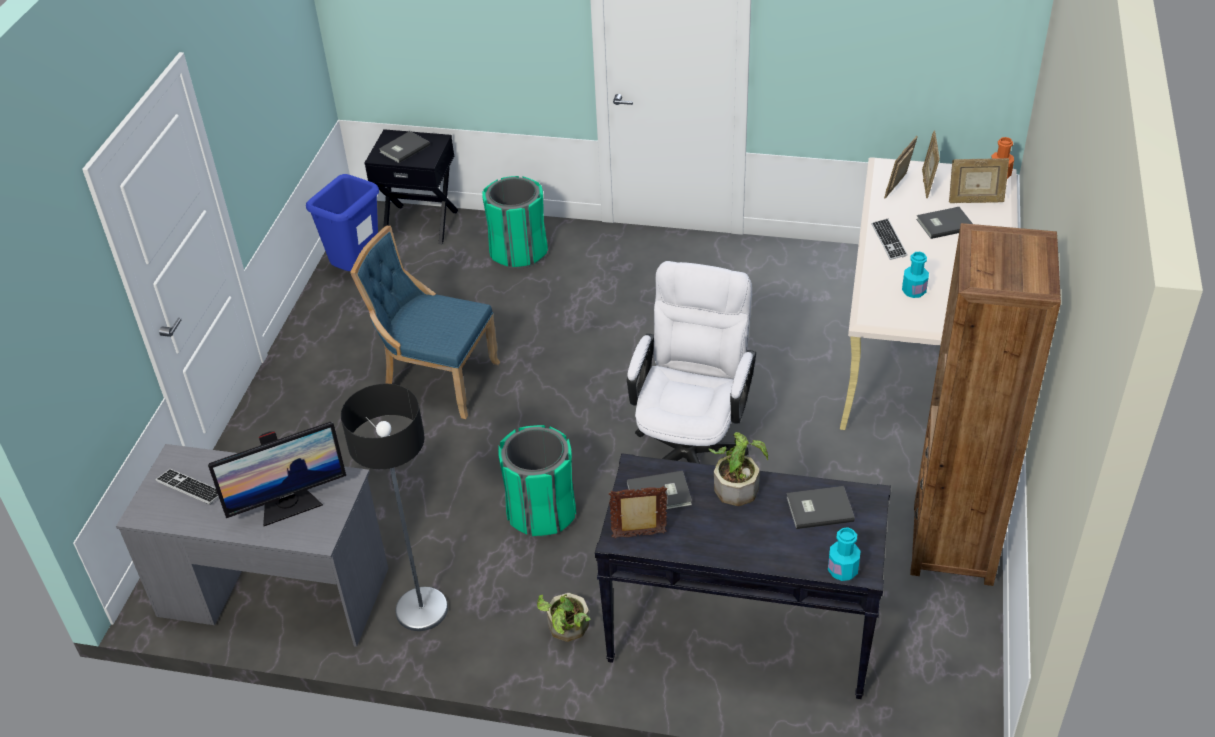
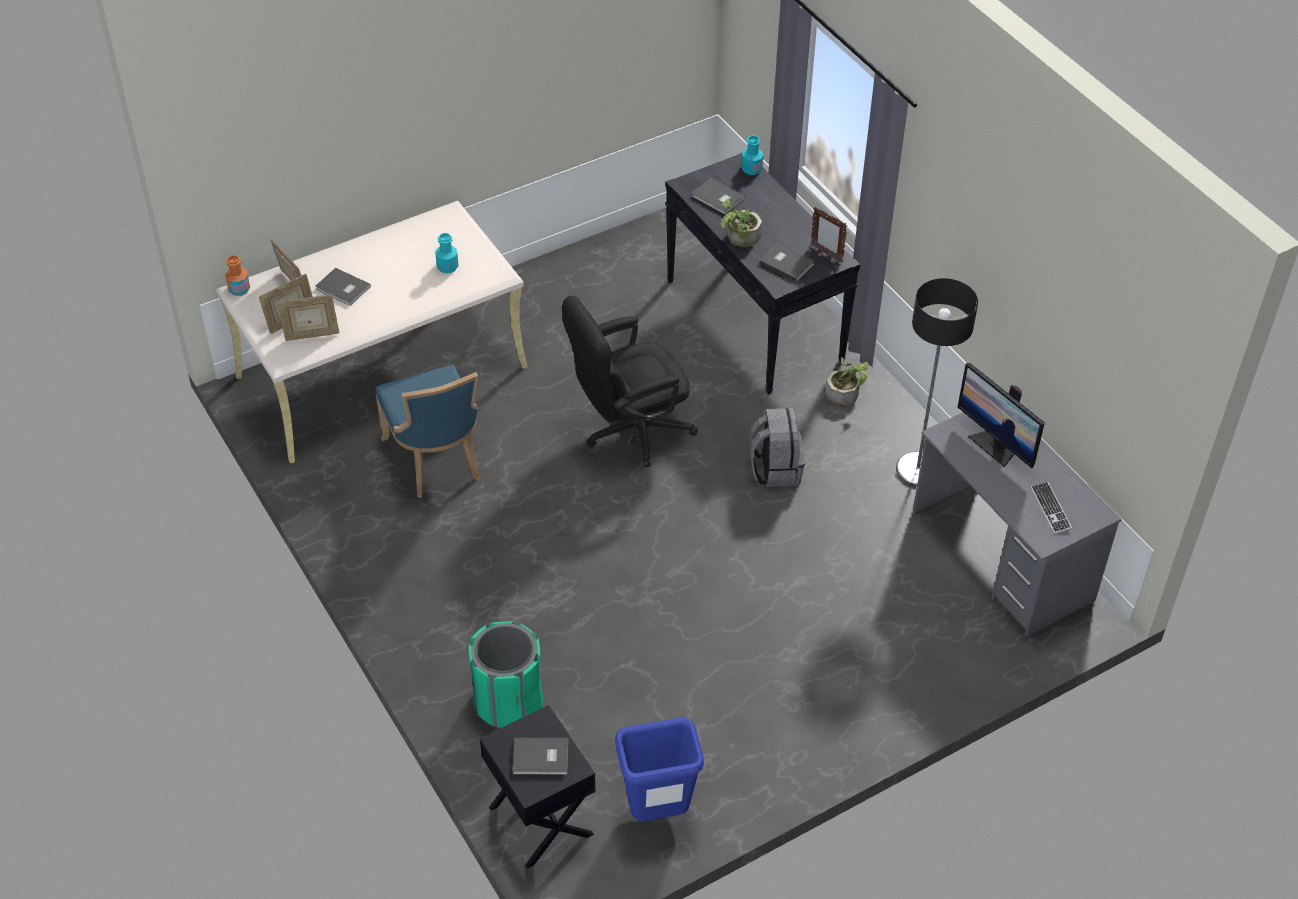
camera: 135 degrees left, 5 degrees up
(289, 505) = (995, 446): monitor -> monitor turned 150 degrees counterclockwise
(436, 379) = (724, 629): blue chair -> blue chair (436, 460)
(541, 512) = (775, 469): green trash can -> grey backpack
(691, 447) = (629, 431): white office chair -> black office chair
(889, 240) = (394, 307): keyboard -> none
(953, 543) = (579, 269): brown bookcase -> none

